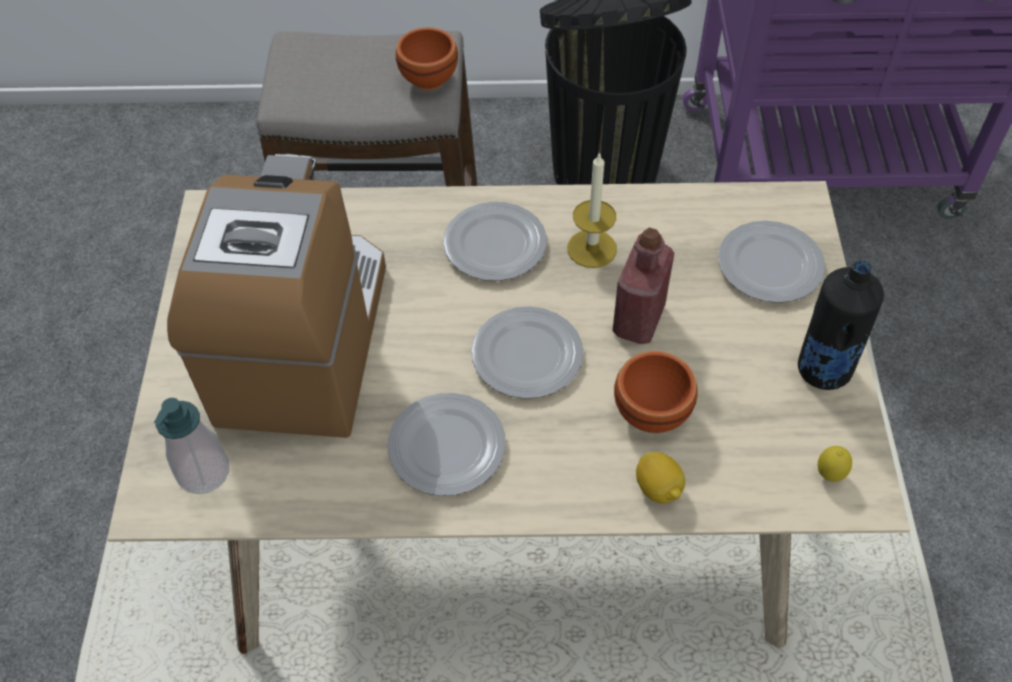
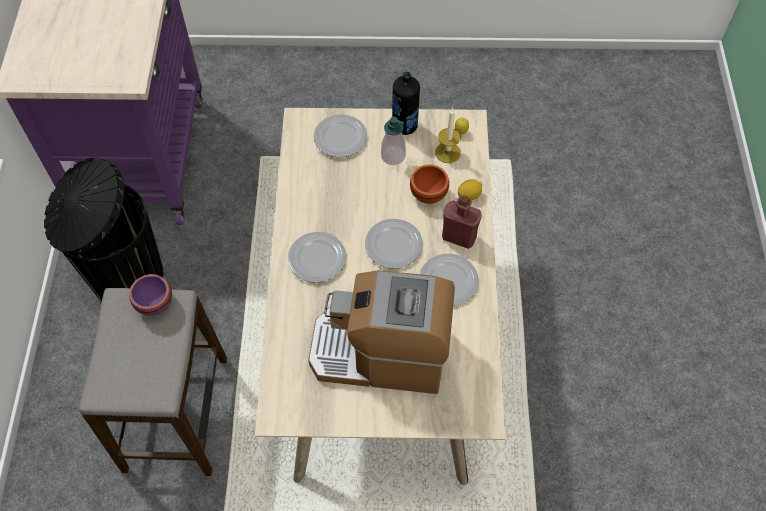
camera: 90 degrees left, 5 degrees up
(203, 472) = (465, 395): soap dispenser -> soap dispenser (393, 156)
(429, 78) = (154, 304): brown bowl -> purple bowl
(592, 248) = (323, 213): candle -> candle (447, 152)
(638, 320) = (372, 195): red bottle -> red bottle (459, 237)

